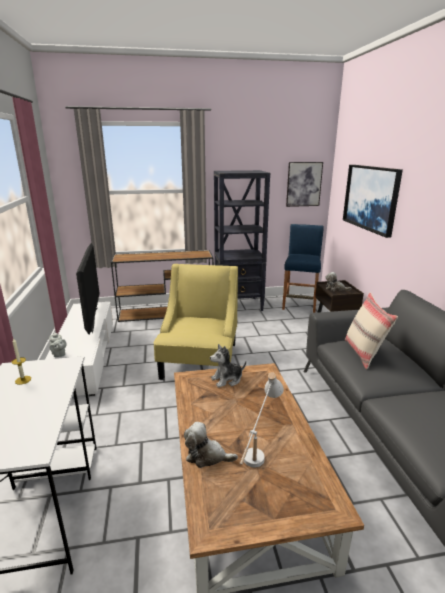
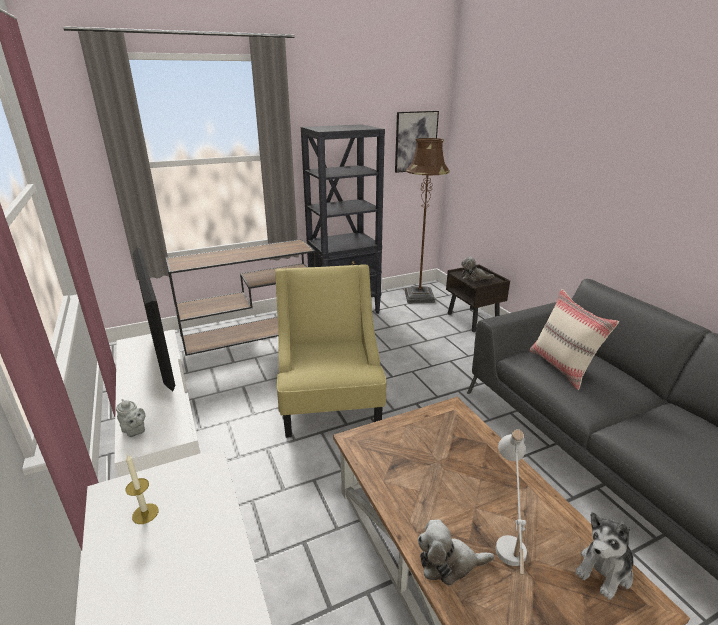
camera: 15 degrees left, 5 degrees up
(227, 379) = (411, 433): plush toy -> plush toy (604, 570)
(300, 303) = (419, 297): blue stool -> brown floor lamp
(371, 198) = (516, 159): picture -> none

